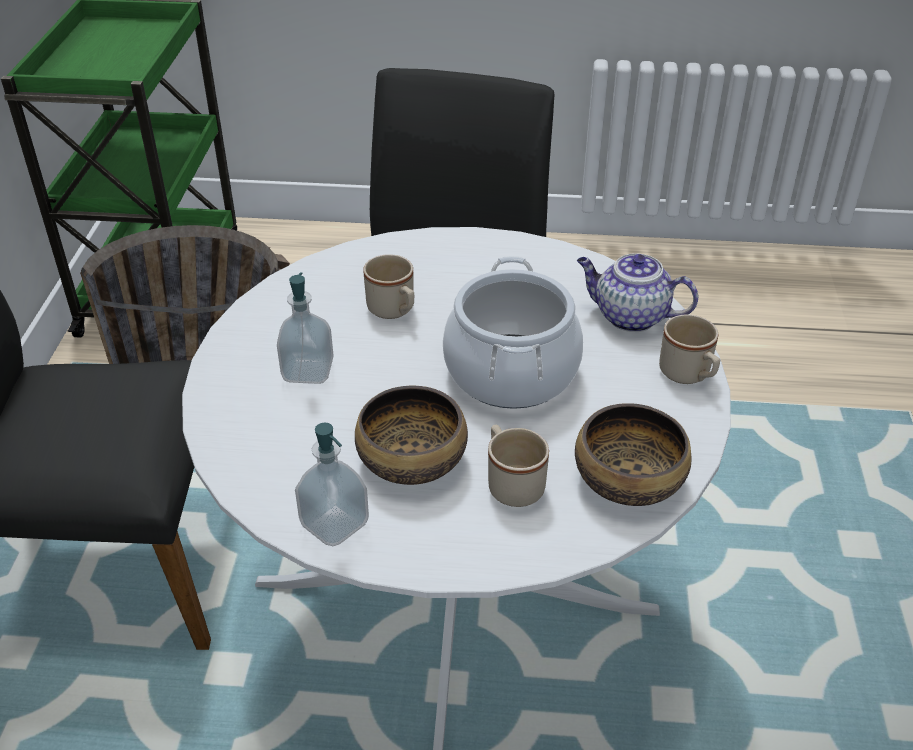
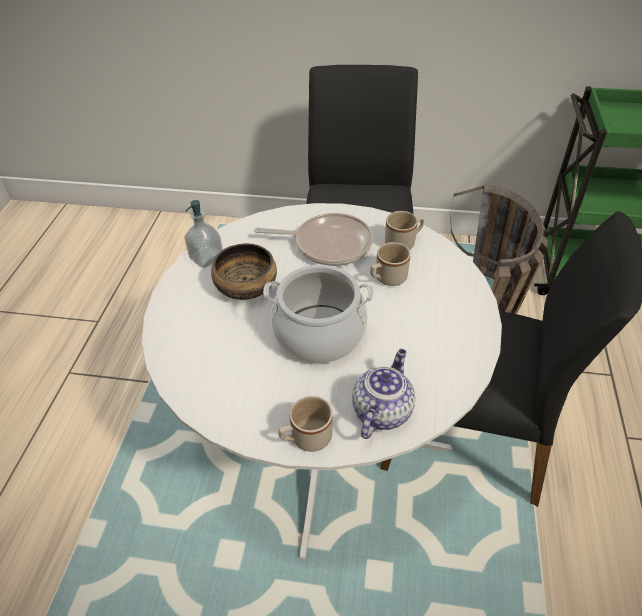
camera: 95 degrees right, 5 degrees up
(308, 371) = (328, 244): soap dispenser -> frying pan
(511, 483) = (218, 327): beige mug -> beige mug (404, 243)
(628, 478) = (207, 384): bowl -> none

